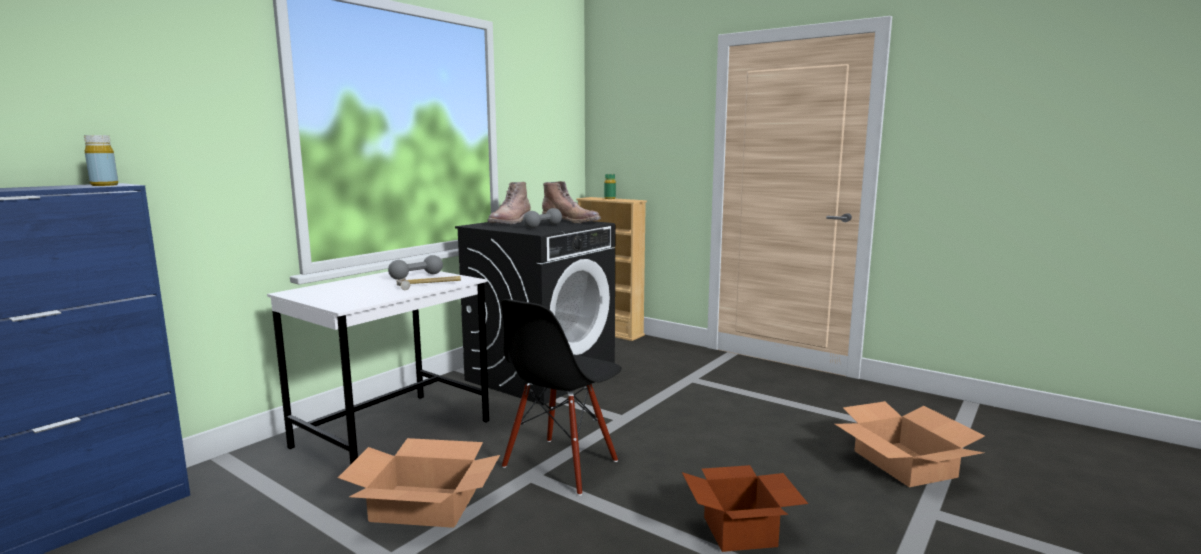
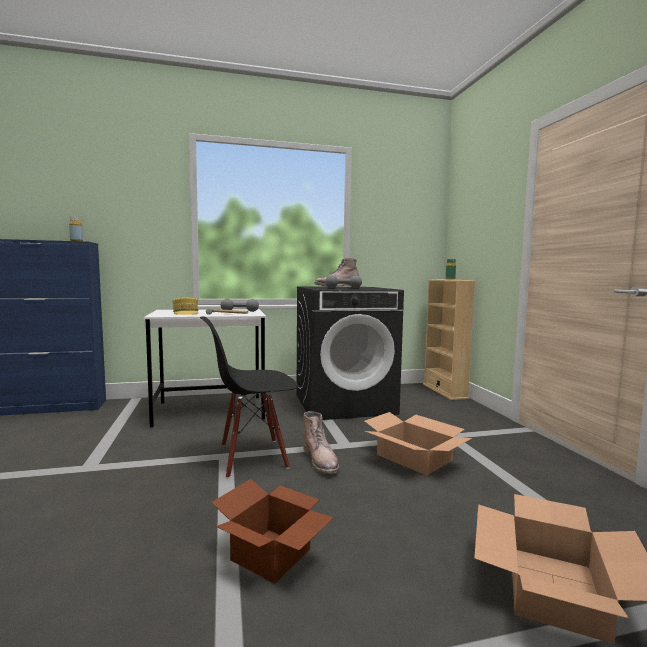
camera: 40 degrees right, 5 degrees down
(363, 294) = (186, 313): none -> yellow cap
(424, 505) = (153, 449): cardboard box -> cardboard box (414, 457)
(571, 221) = (378, 288): brown boot -> brown boot (321, 461)

